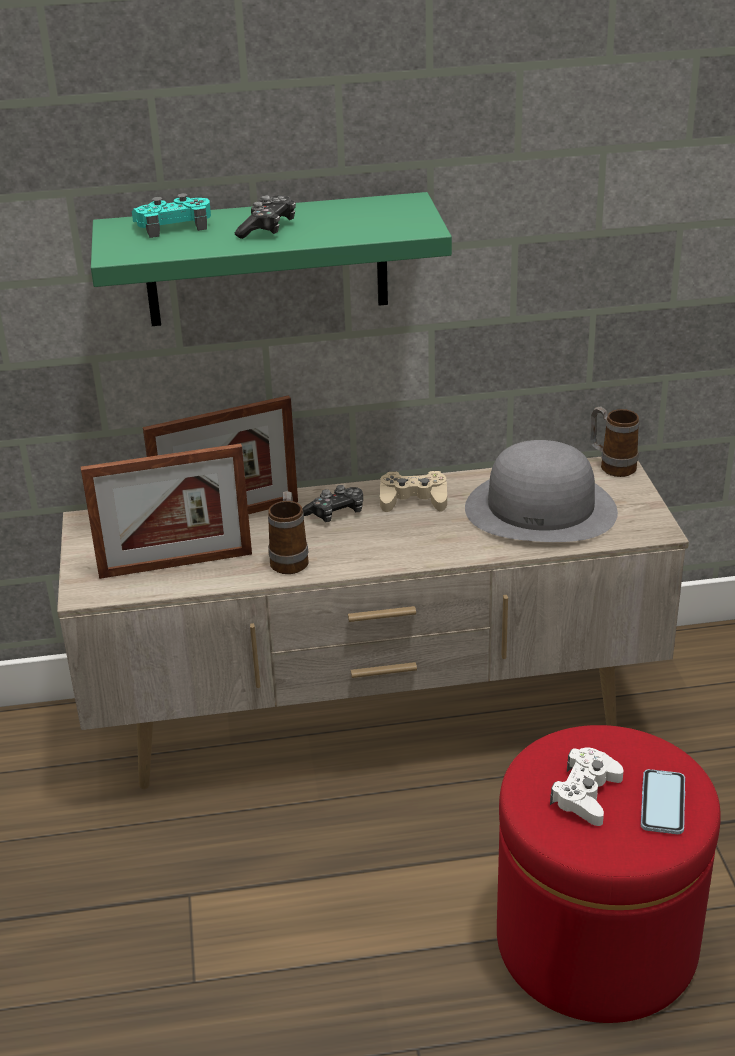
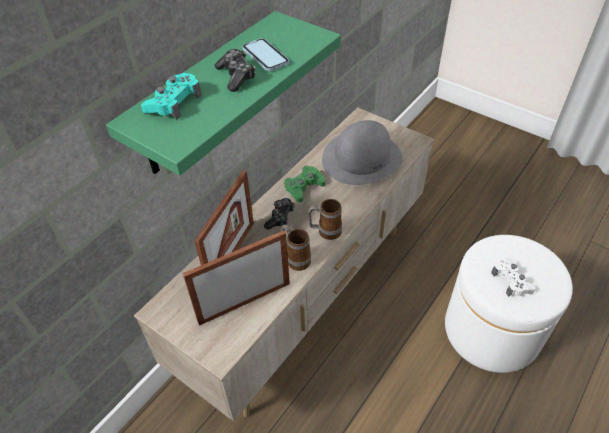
camera: 45 degrees left, 15 degrees up
(176, 564) = (244, 302): picture frame -> picture frame turned 150 degrees counterclockwise
(413, 499) = (304, 187): beige game controller -> green game controller
(596, 942) = (491, 330): red ottoman -> white ottoman
(612, 466) = (359, 118): mug -> mug (325, 232)
(662, 804) = (537, 264): phone -> phone (265, 56)

